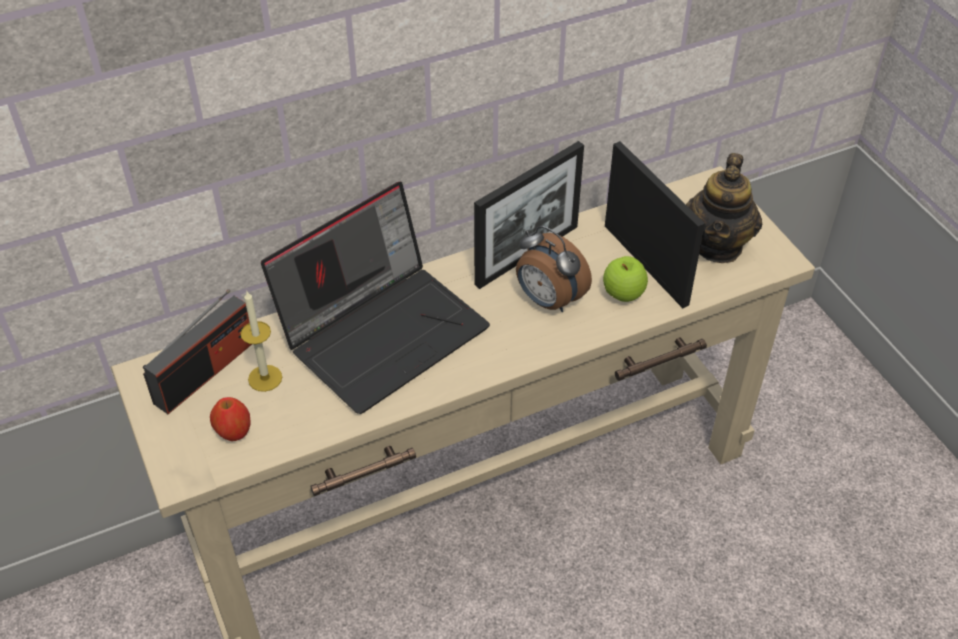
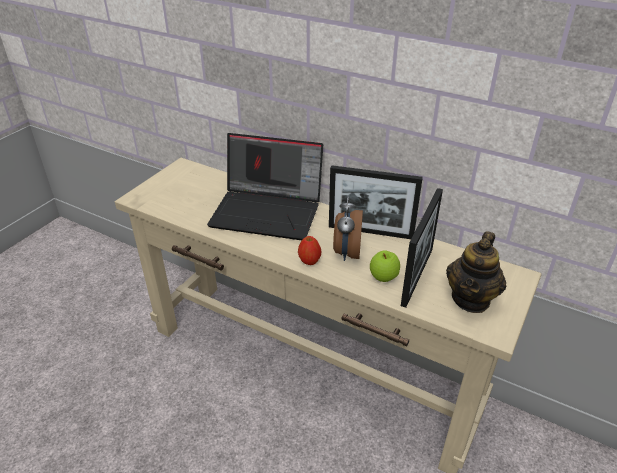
camera: 55 degrees right, 10 degrees down
(205, 372) = (197, 178): radio -> none
(234, 432) = (169, 200): apple -> apple (309, 261)
(265, 378) = (208, 193): candle -> none
(717, 245) = (471, 299): teapot -> teapot turned 45 degrees counterclockwise

